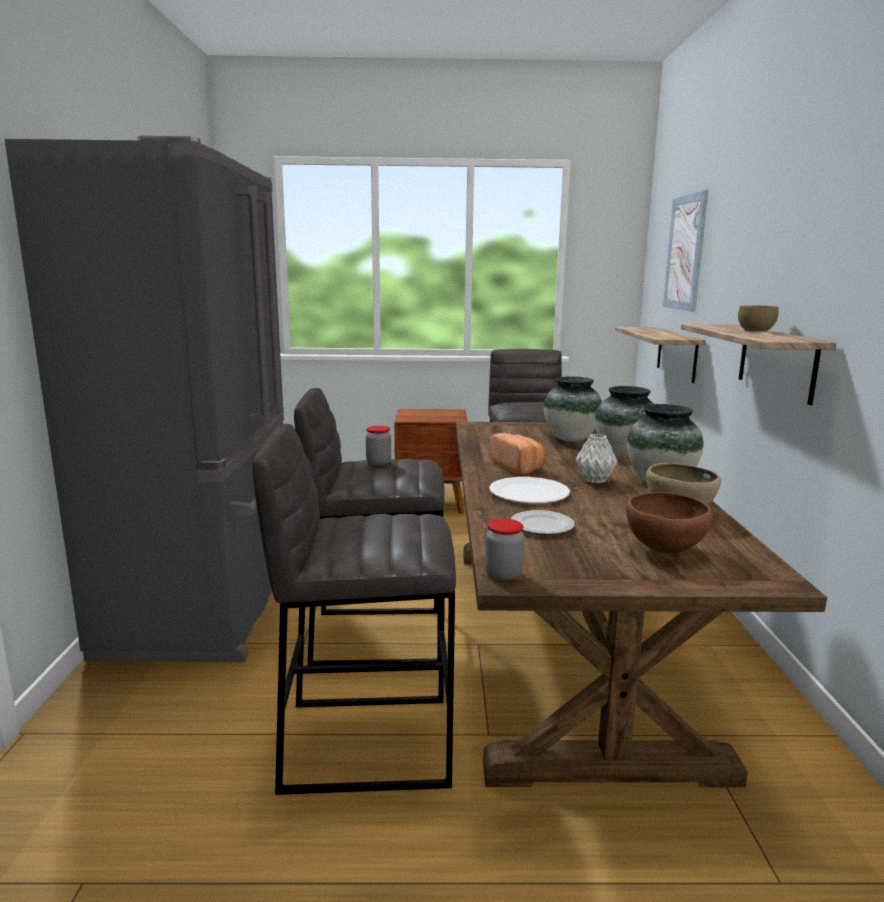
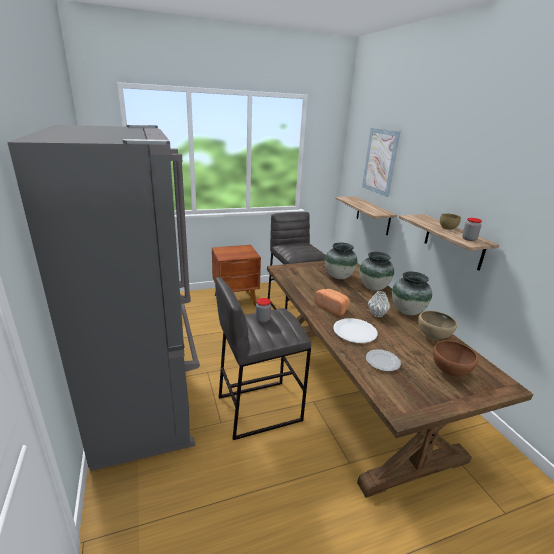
camera: 20 degrees left, 10 degrees up
(365, 741) = (293, 485): grey stool -> none
(503, 574) = (396, 410): jar -> jar (469, 239)

